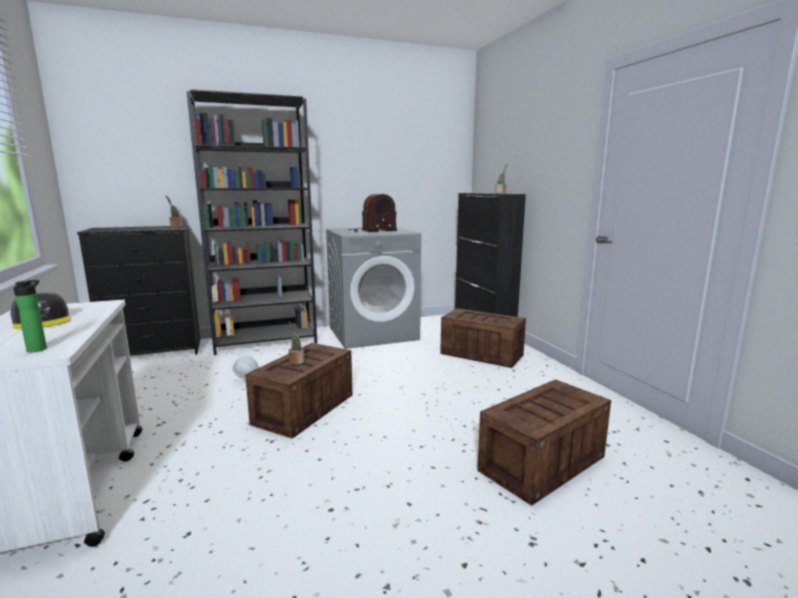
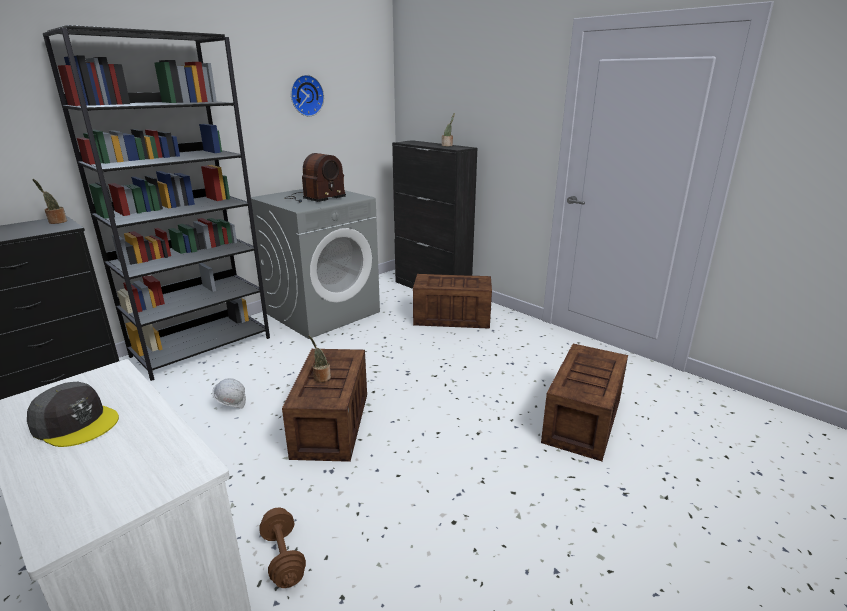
camera: 25 degrees left, 10 degrees up
(38, 348) = (163, 469): bottle -> none
(178, 490) = (283, 558): none -> brown dumbbell
(385, 152) = (305, 95): none -> wall clock

